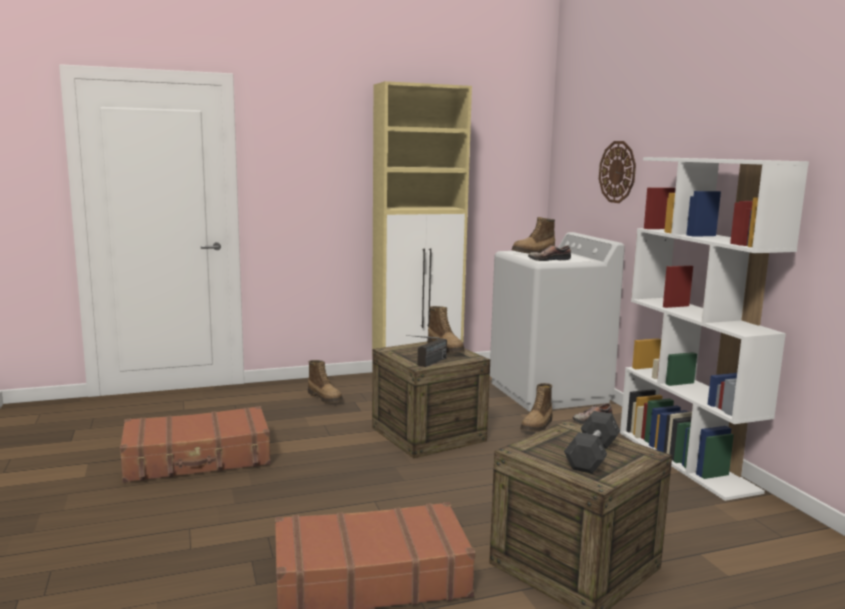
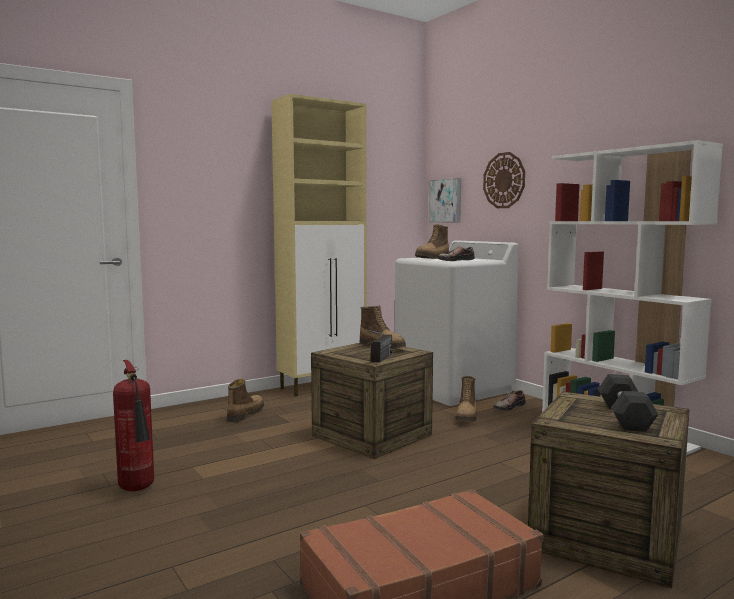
camera: 15 degrees left, 5 degrees down
(198, 459) = (138, 489): brown suitcase -> fire extinguisher
(325, 398) = (245, 414): boot -> boot turned 105 degrees counterclockwise
(567, 186) = (446, 200): none -> picture

